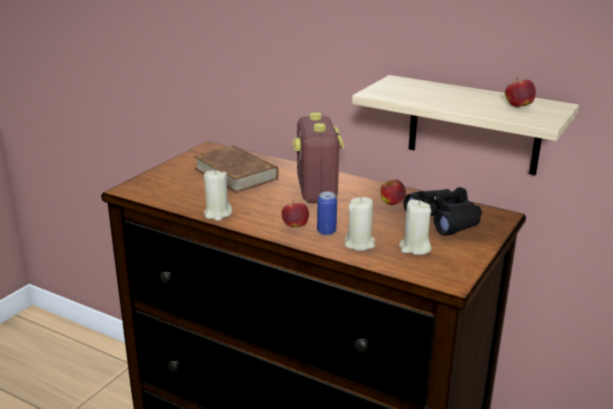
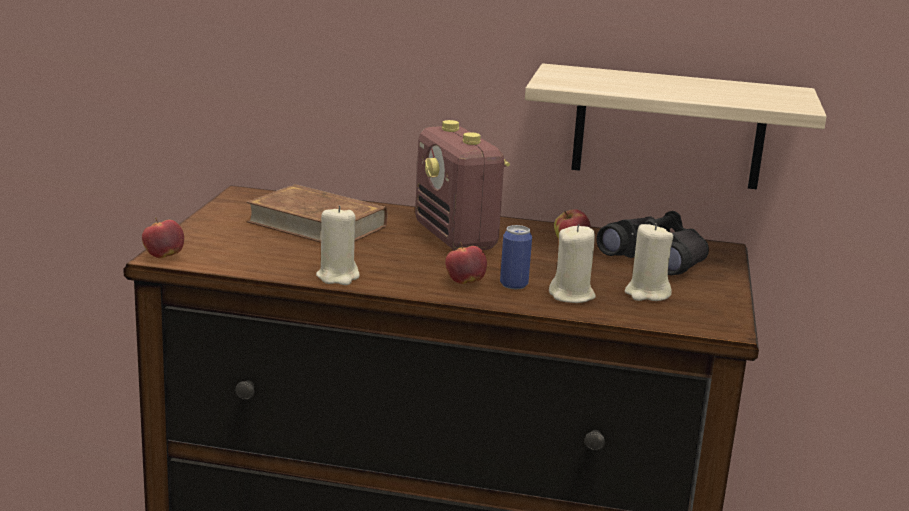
camera: 20 degrees left, 5 degrees down
(518, 106) = (749, 92): apple -> apple (163, 256)

